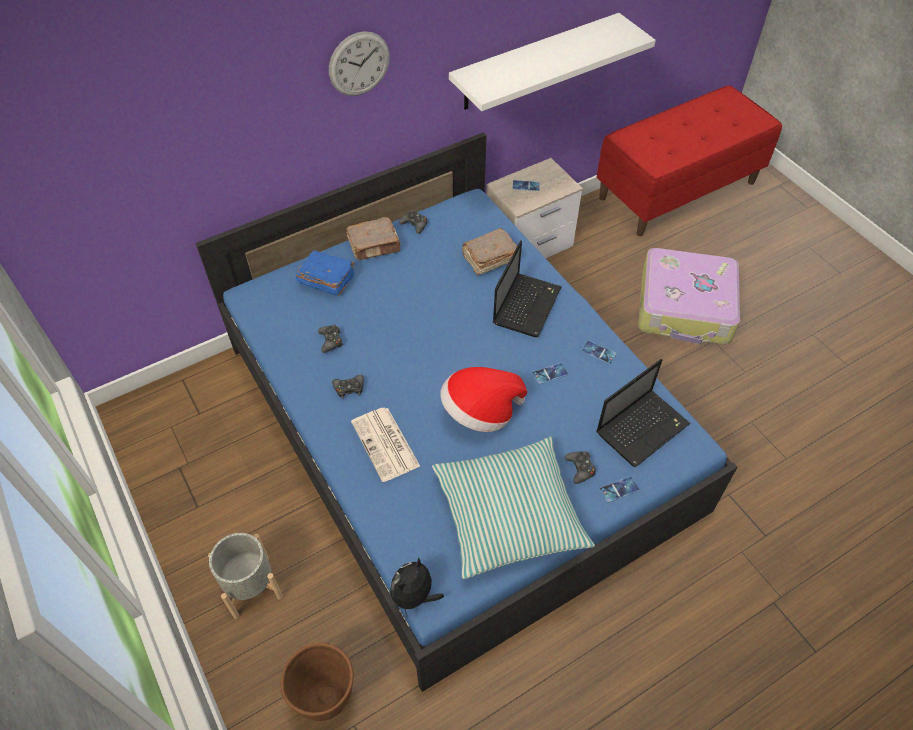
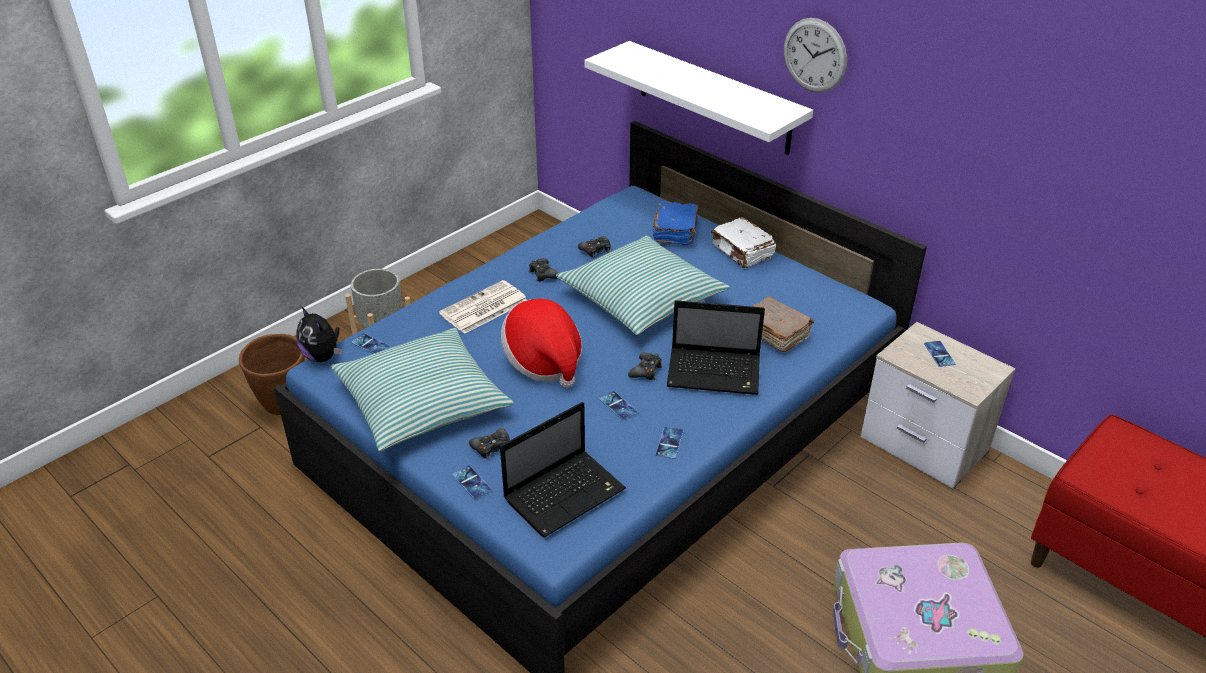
camera: 75 degrees right, 15 degrees down
(375, 246) = (742, 252): brown book -> white book
(410, 549) = (370, 344): none -> phone
(414, 326) = (641, 298): none -> pillow
(414, 596) = (323, 356): plush toy -> plush toy turned 150 degrees counterclockwise
(415, 224) = (793, 272): black game controller -> black game controller (646, 371)
(535, 62) = (1024, 212): white shelf -> white shelf (714, 98)
(643, 427) = (566, 493): laptop -> laptop turned 75 degrees counterclockwise

